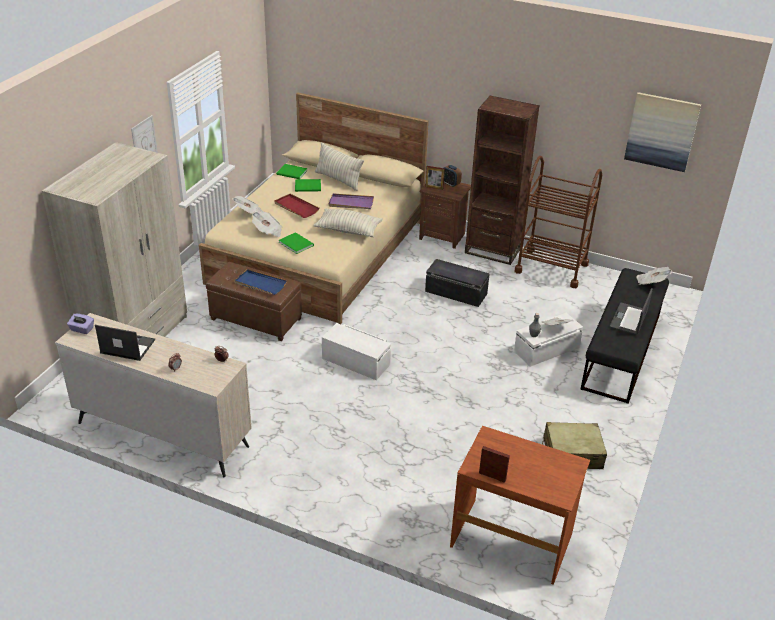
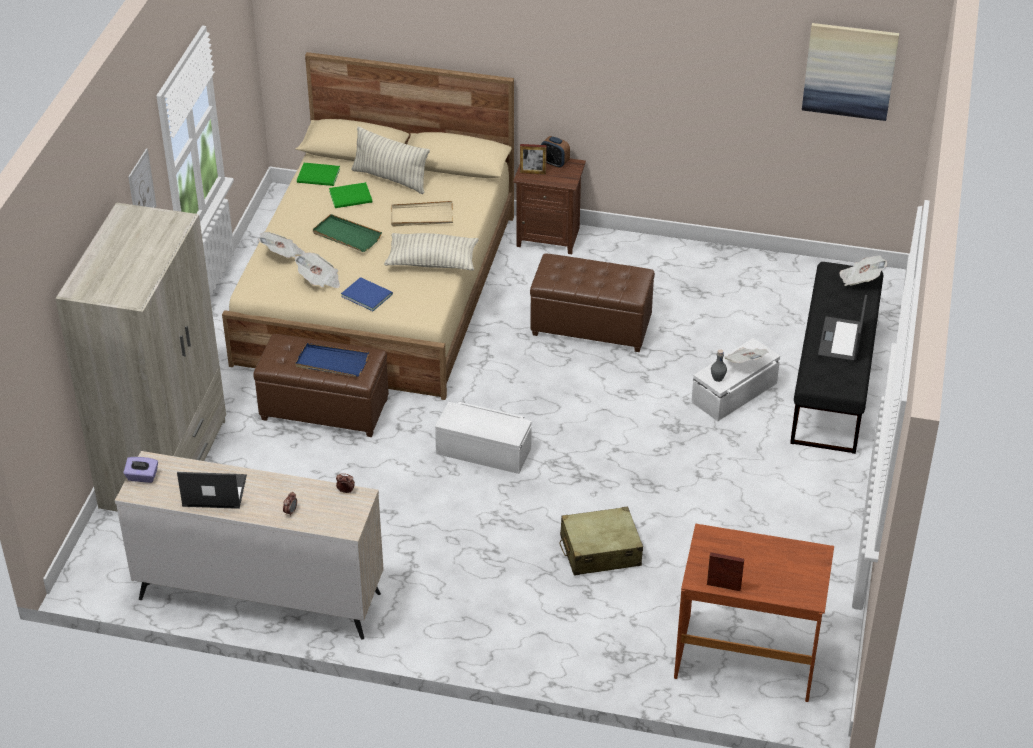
camera: 10 degrees left, 5 degrees up
(296, 207) = (346, 235): red tray -> green tray
(296, 243) = (366, 294): green book -> blue book
(351, 203) = (422, 216): purple tray -> beige tray
(455, 293) = (591, 325): black storage box -> brown ottoman
(492, 250) = (626, 250): brown bookcase -> none
(551, 268) = (714, 266): brown cart -> none
(572, 453) = (797, 533): beige suitcase -> beige suitcase (600, 551)

